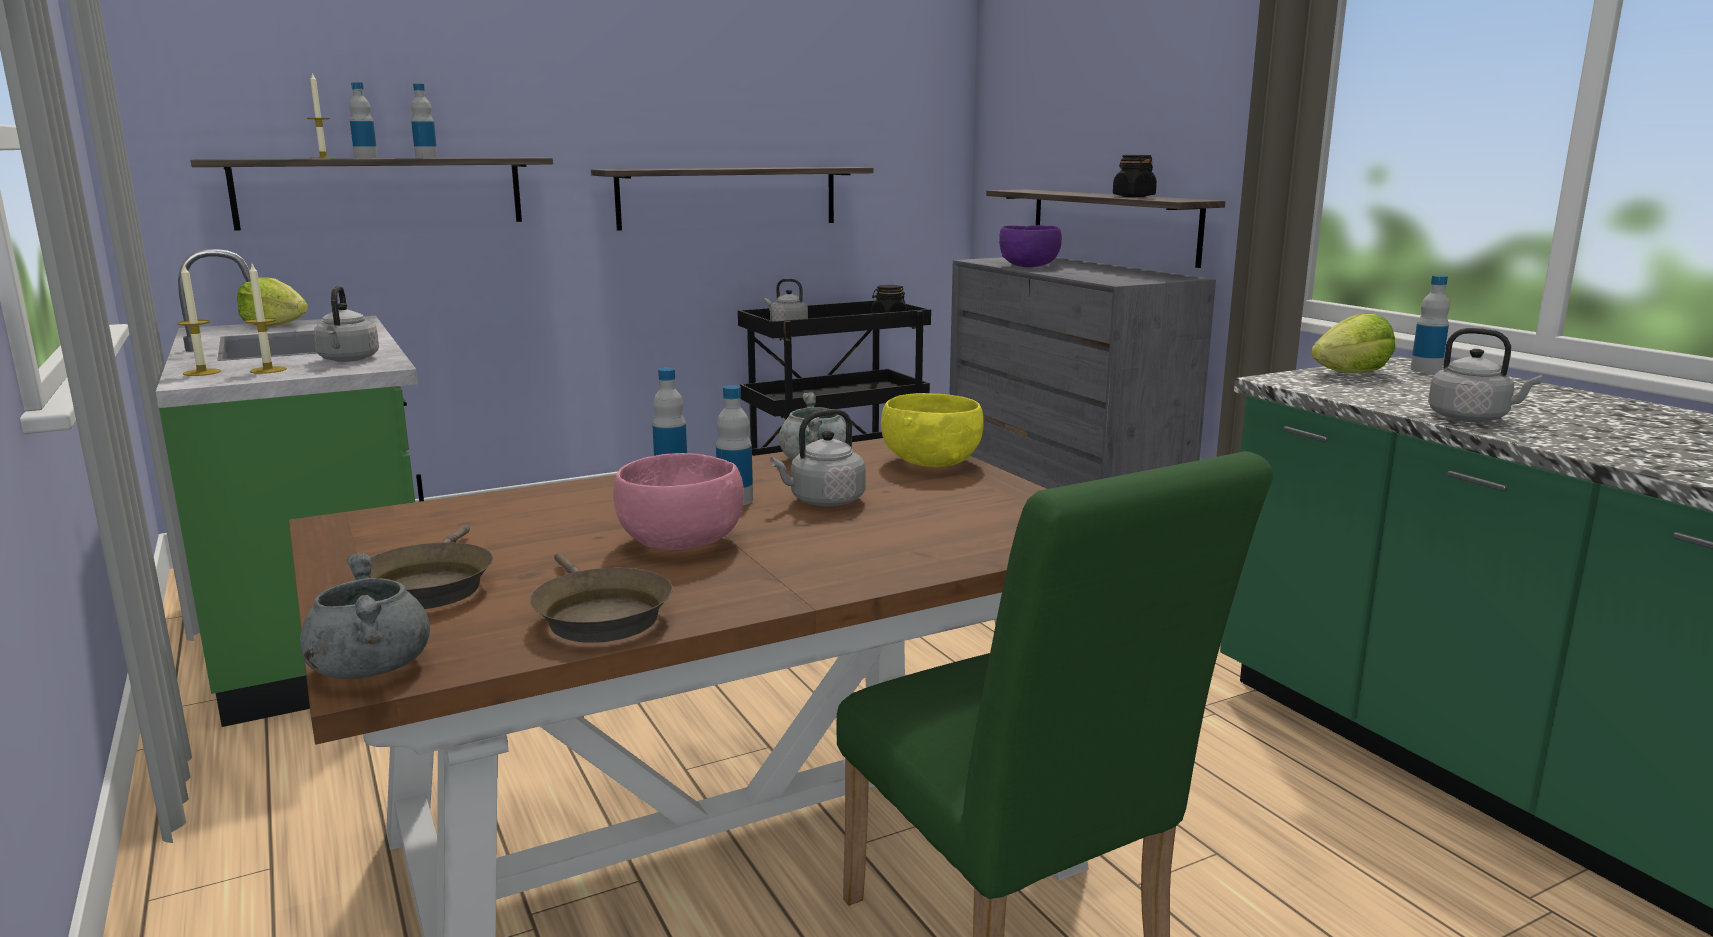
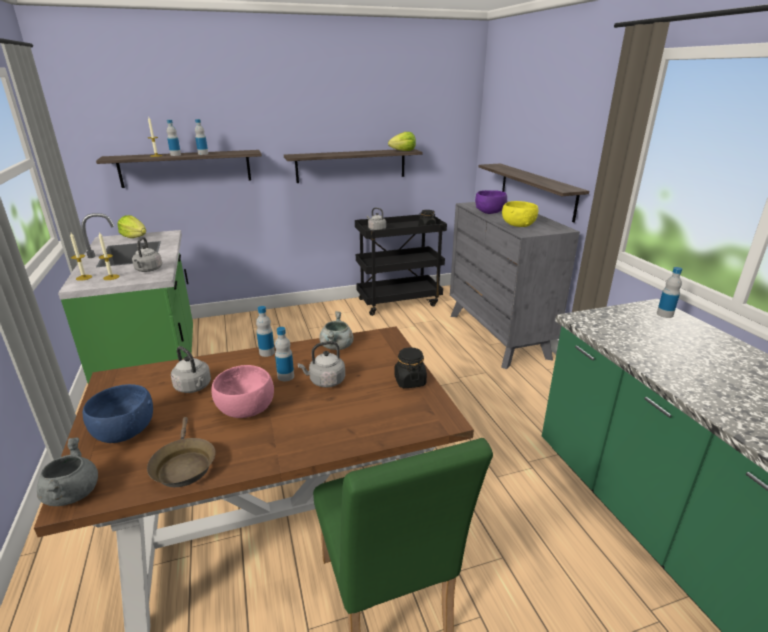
camera: 10 degrees right, 10 degrees up
(429, 586) = (124, 432): brown frying pan -> blue bowl
(930, 462) = (390, 353): yellow bowl -> yellow bowl (518, 225)
(1133, 196) = (544, 181): black jar -> black jar (409, 381)
(1350, 373) = (620, 315): lettuce -> lettuce (403, 151)
(1472, 418) = (664, 369): grey kettle -> grey kettle (194, 387)

